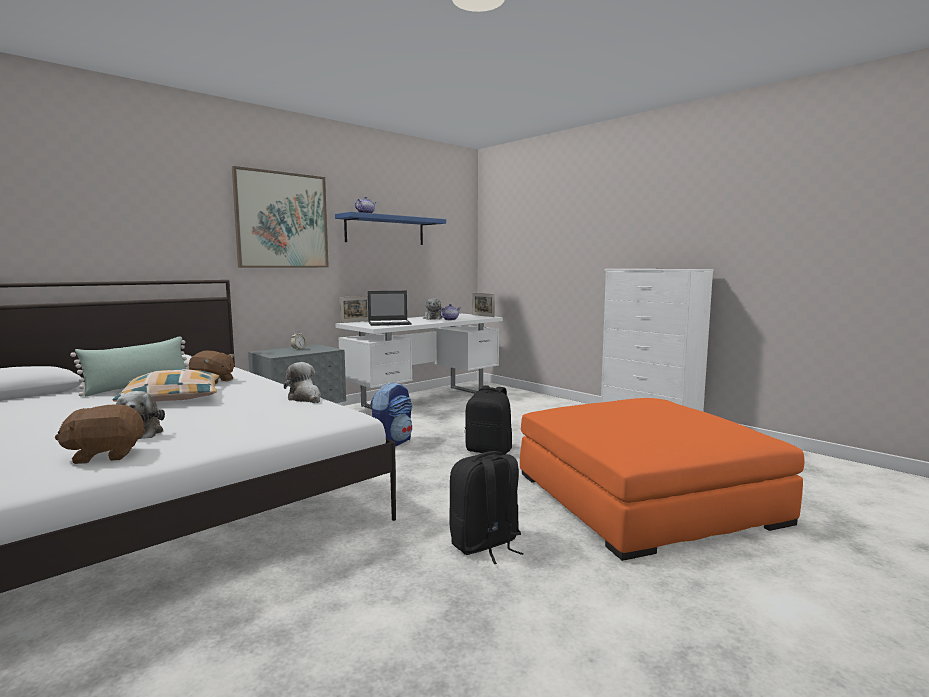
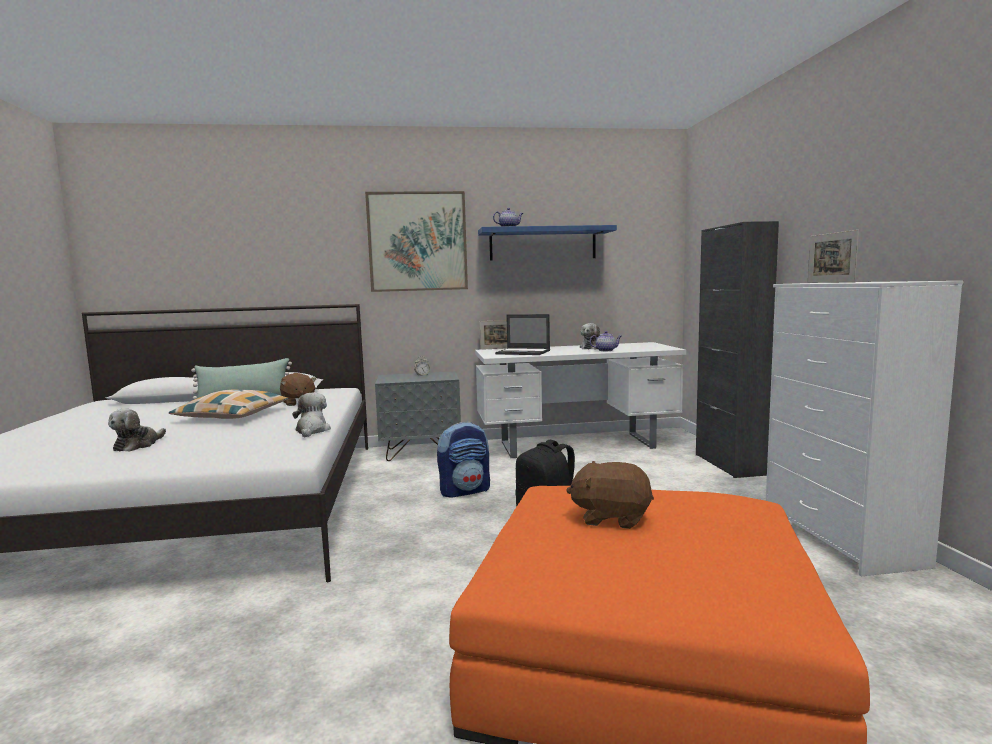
camera: 35 degrees right, 0 degrees up
(105, 455) = (70, 461): brown plush toy -> brown plush toy (611, 517)
(483, 316) = (665, 346): picture frame -> picture frame (830, 282)
(485, 545) = (354, 644): black backpack -> none
(542, 398) = (729, 464): none -> black cabinet

